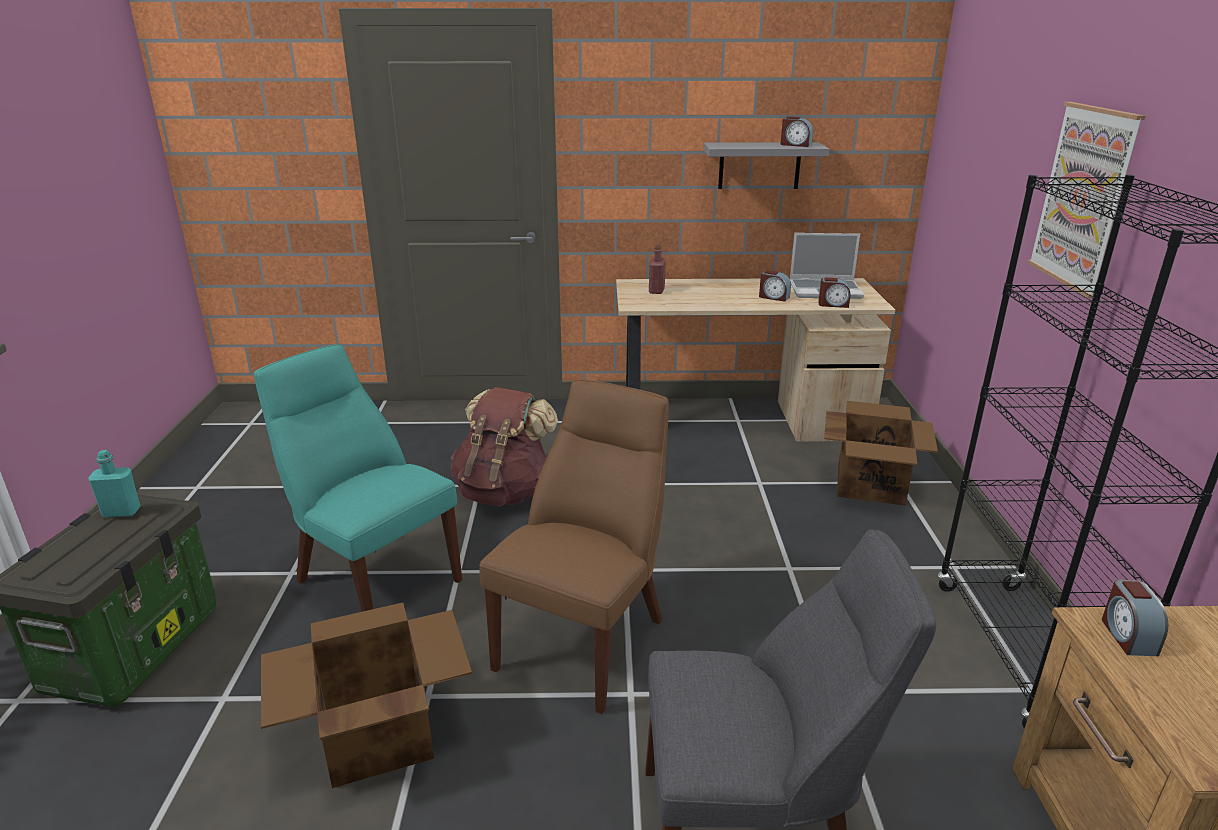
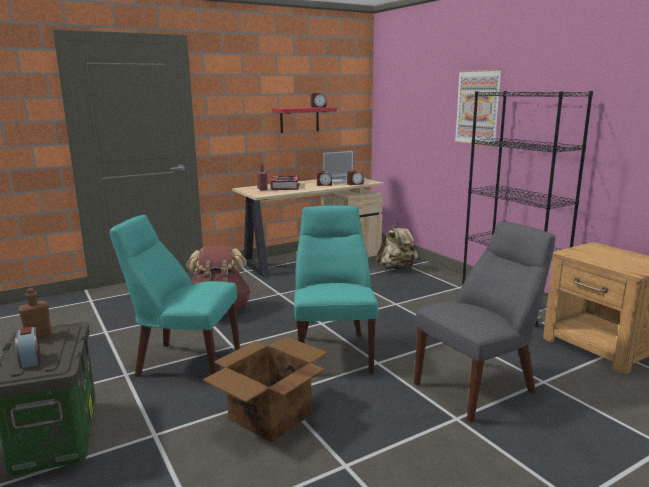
camera: 30 degrees left, 10 degrees down
(121, 512) = (38, 335): turquoise bottle -> brown bottle
(586, 639) = (333, 351): brown chair -> turquoise chair
(701, 291) = (285, 187): none -> book
(759, 165) = (299, 119): grey shelf -> red shelf
(871, 484) = (397, 269): cardboard box -> beige backpack
(1127, 636) = (579, 253): alarm clock -> alarm clock (30, 359)

